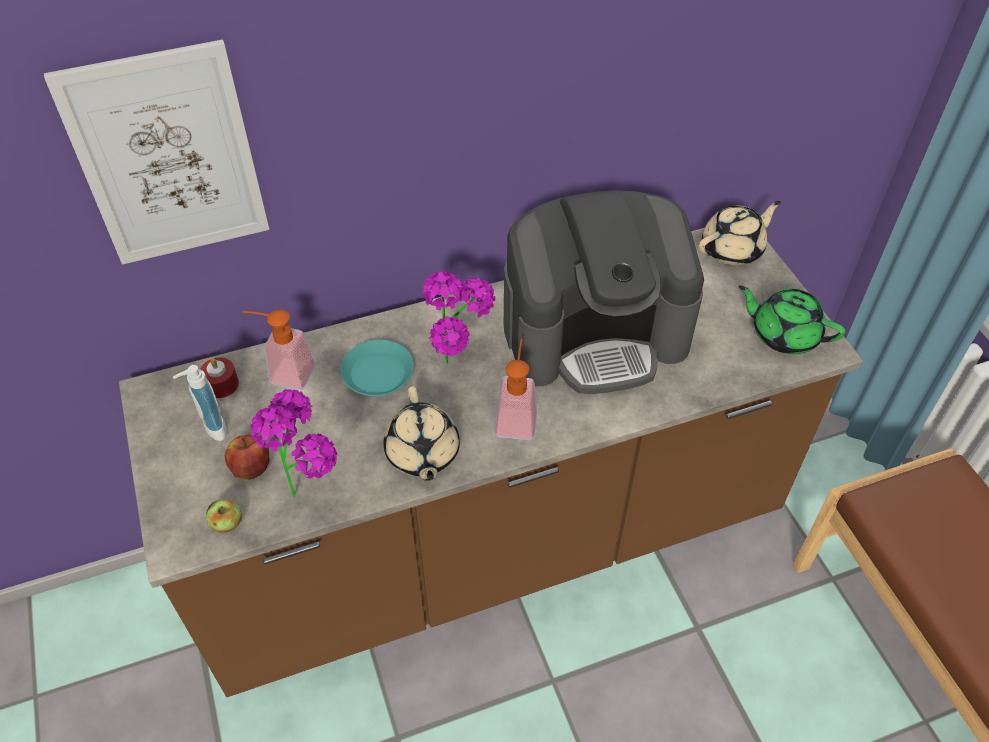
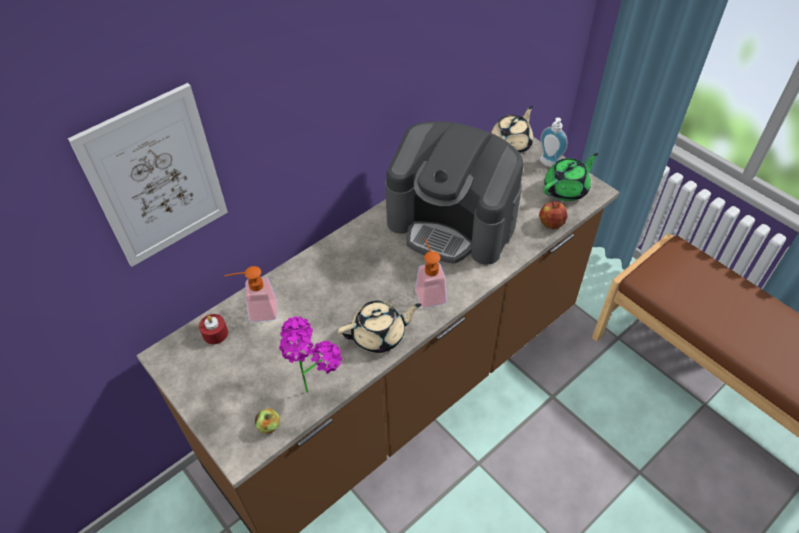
camera: 20 degrees left, 0 degrees up
(211, 429) = (224, 366): soap dispenser -> soap dispenser (548, 164)
(251, 468) = (267, 384): apple -> apple (551, 224)
(378, 373) = (322, 292): turquoise plate -> none
(422, 454) = (379, 335): beige teapot -> beige teapot turned 75 degrees counterclockwise
(460, 368) = (376, 271): potted plant -> none
(595, 333) = (452, 222): coffee machine -> coffee machine turned 60 degrees clockwise
(783, 334) = (566, 189): green teapot -> green teapot turned 135 degrees clockwise

